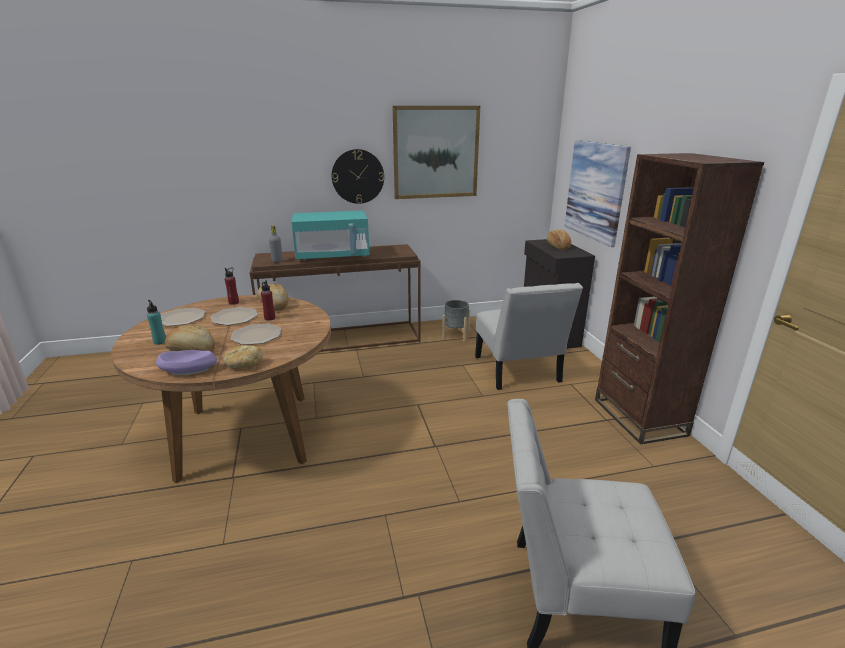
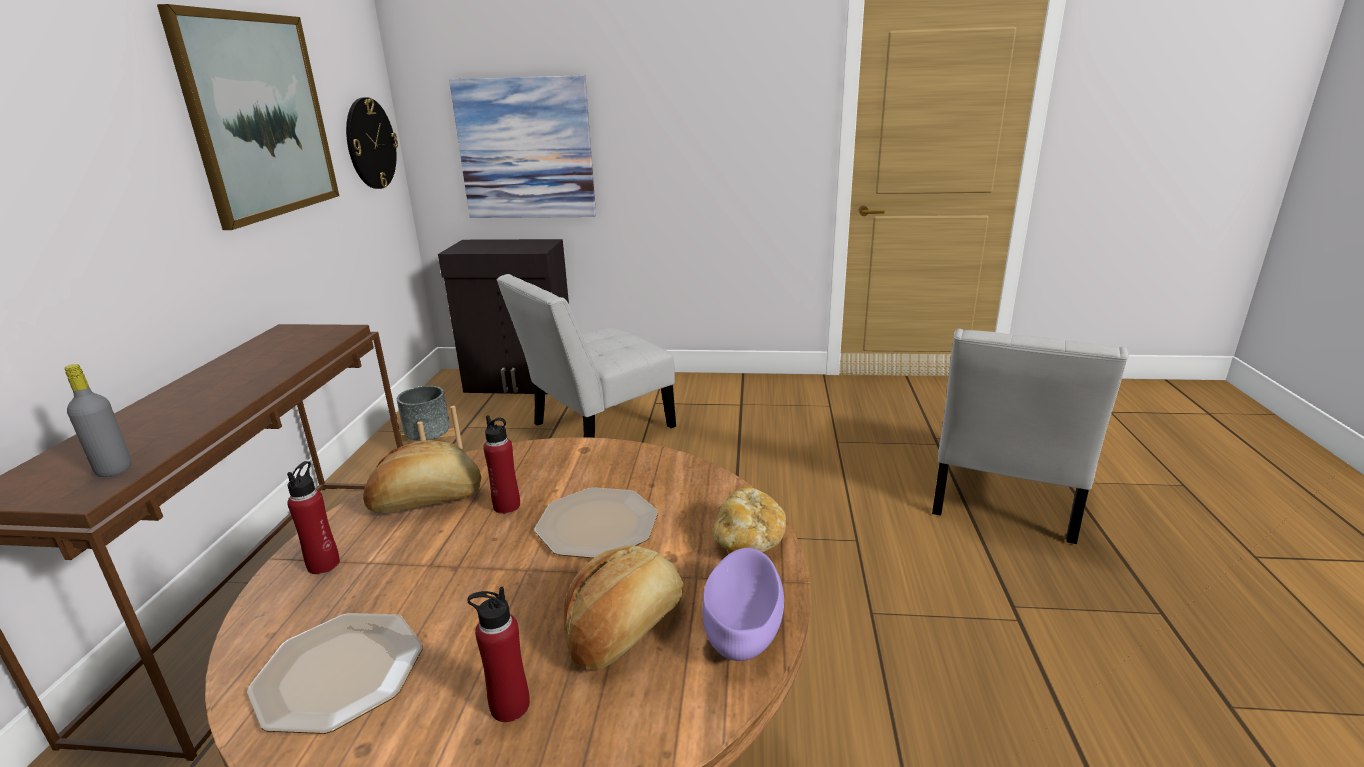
camera: 70 degrees left, 0 degrees up
(160, 342) = (509, 706): turquoise bottle -> red bottle
(234, 317) = (443, 561): plate -> none
(333, 256) = (217, 396): turquoise microwave -> none
(358, 176) = (138, 190): wall clock -> wall clock (370, 144)
(518, 372) = (596, 428): white chair -> white chair turned 135 degrees clockwise
(558, 246) = (498, 245): bread -> none
(639, 417) = (746, 387): brown bookcase -> none

